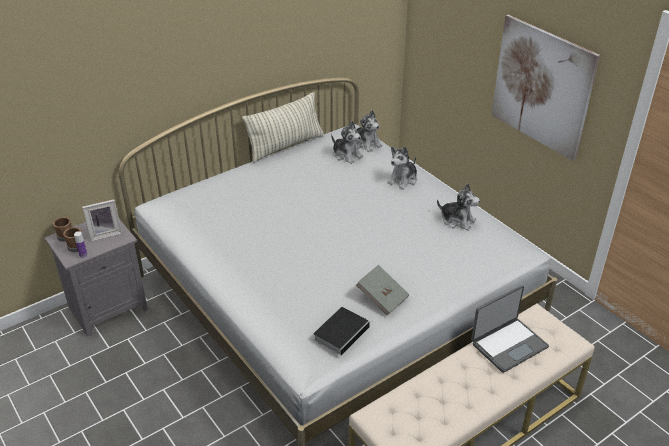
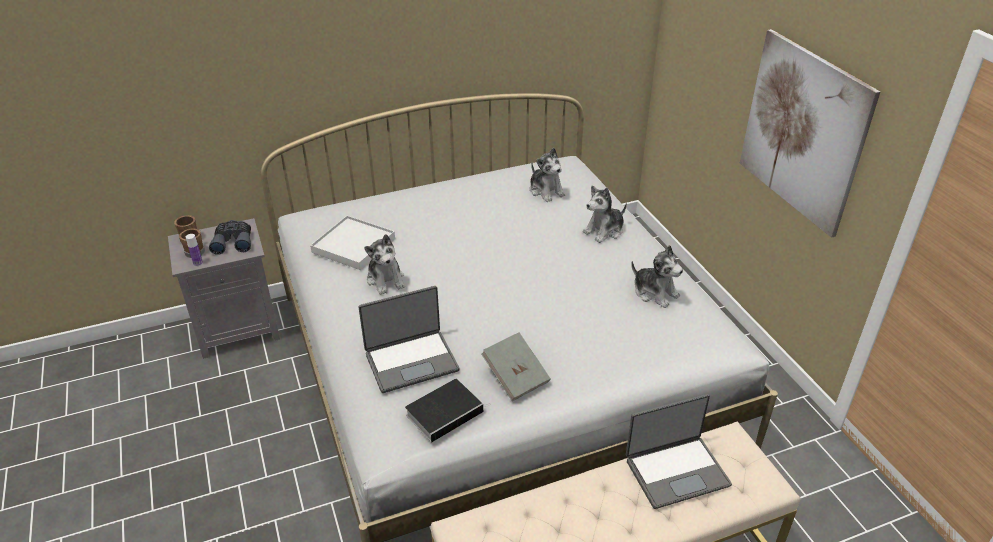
camera: 15 degrees right, 0 degrees up
(105, 233) = (233, 242): picture frame -> grey binoculars
(213, 220) = (353, 245): none -> white tray
(285, 146) = (478, 171): pillow -> none
(300, 300) = (411, 361): none -> laptop
(366, 144) = (576, 180): plush toy -> plush toy (386, 280)

